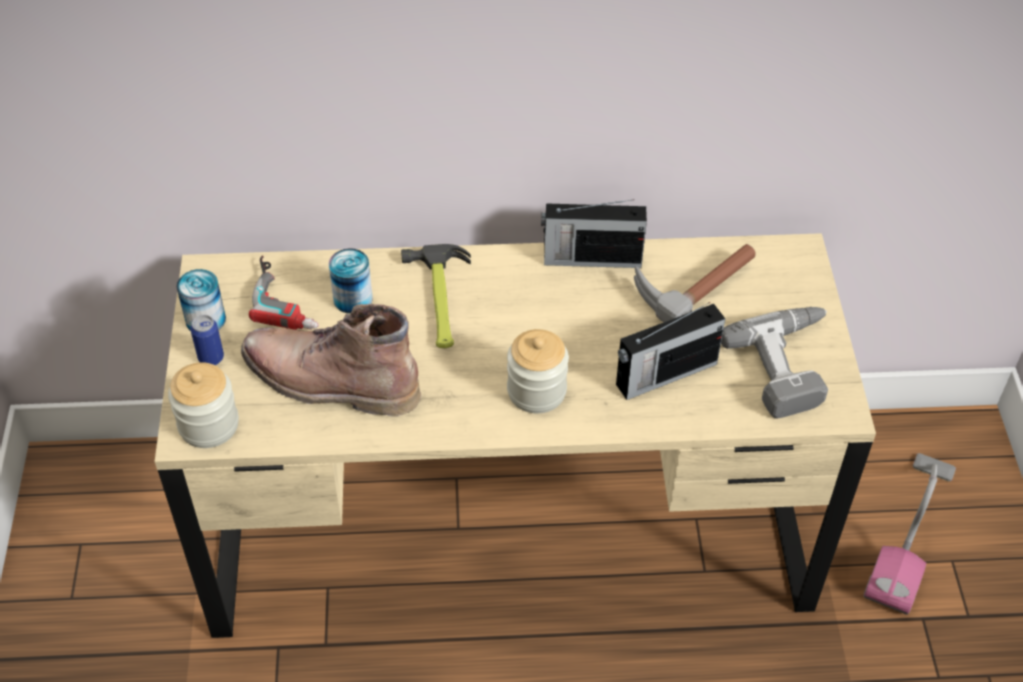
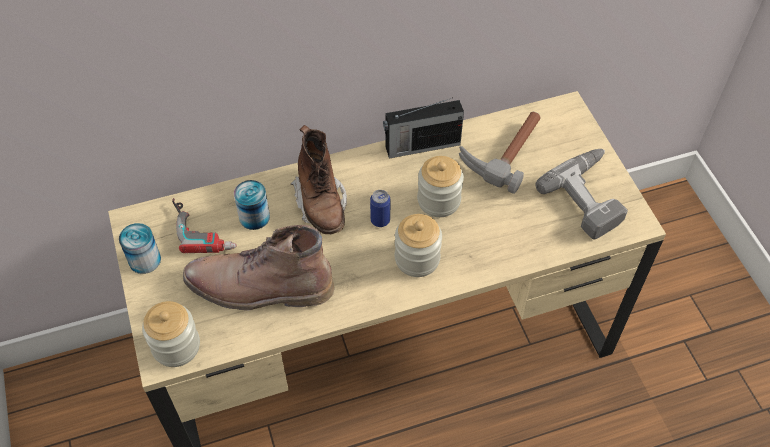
camera: 15 degrees left, 5 degrees up
(211, 358) = (159, 290): can -> can (380, 220)
(440, 300) = (321, 203): hammer -> brown boot
(589, 328) = (438, 200): none -> jar
(664, 374) = (505, 224): radio -> none
(910, 534) = (657, 282): vacuum cleaner -> none

